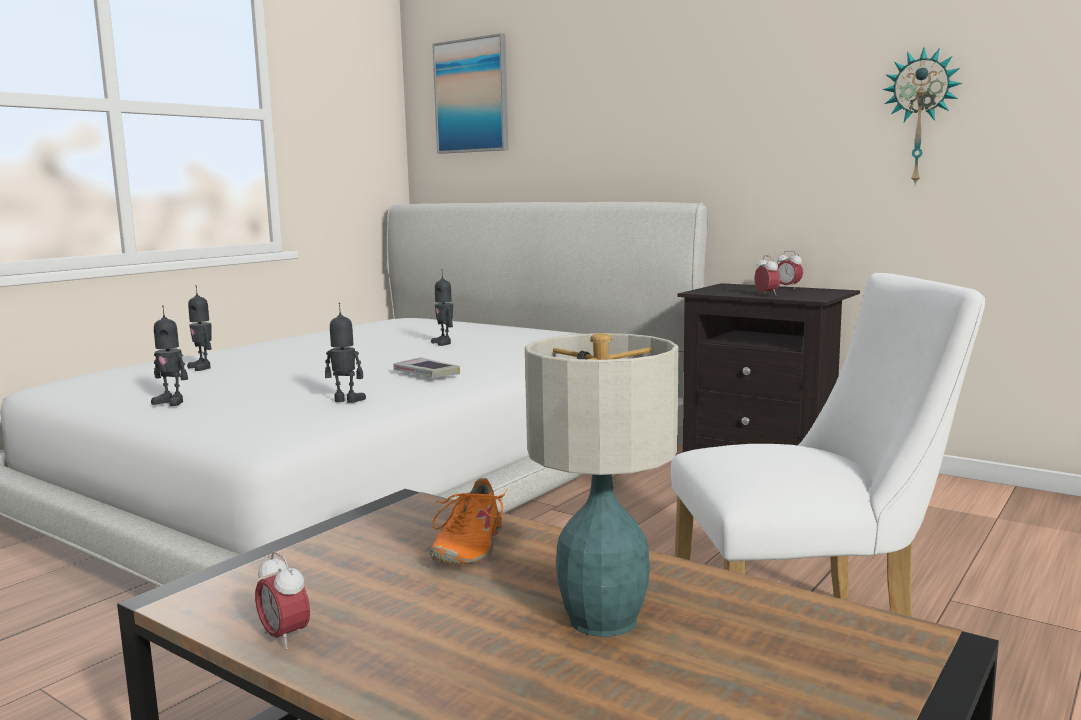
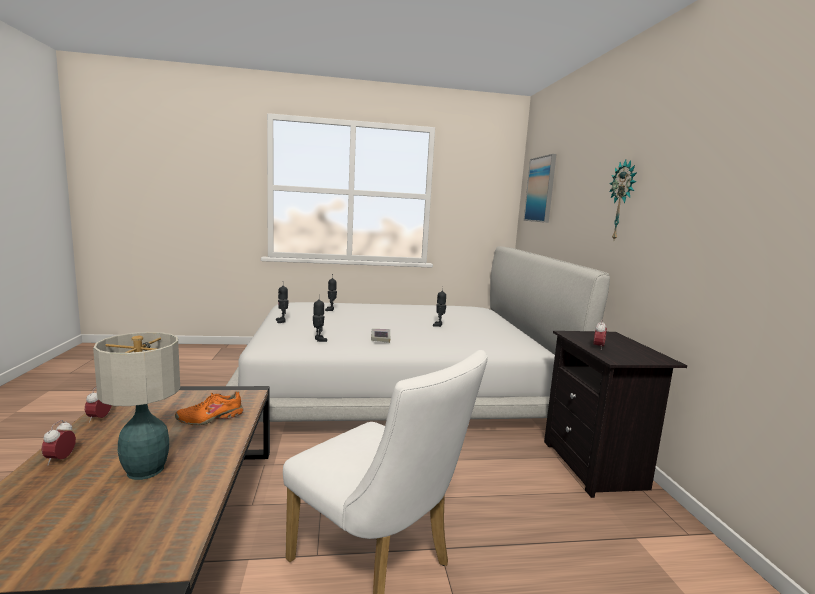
camera: 45 degrees right, 0 degrees up
(788, 287) = (641, 347): alarm clock -> alarm clock (60, 460)
(920, 117) = (756, 232): wall clock -> wall clock (622, 201)

